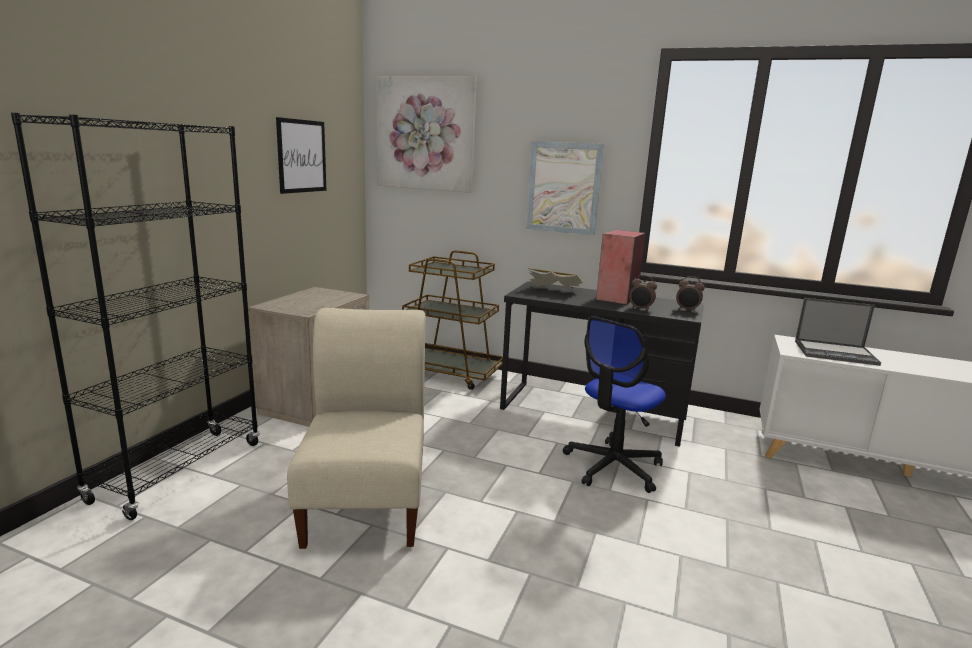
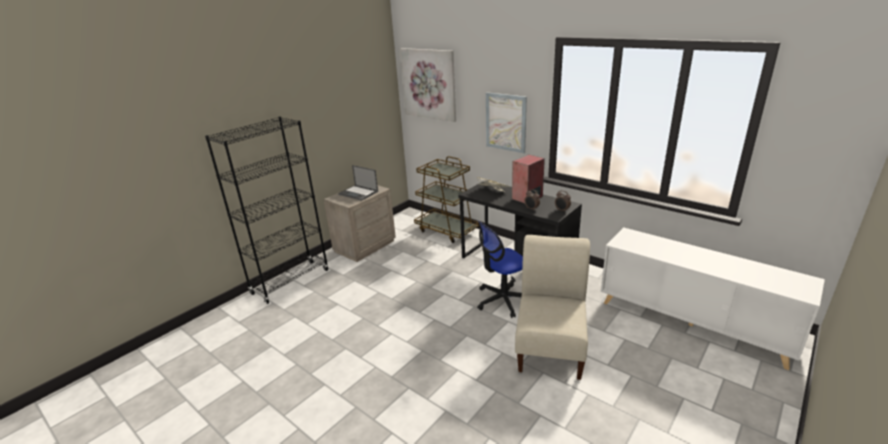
camera: 20 degrees right, 10 degrees up
(302, 156) = (353, 109): picture -> none
(367, 499) = (366, 305): beige chair -> beige chair (551, 345)
(836, 353) = (647, 245): laptop -> laptop (359, 193)

